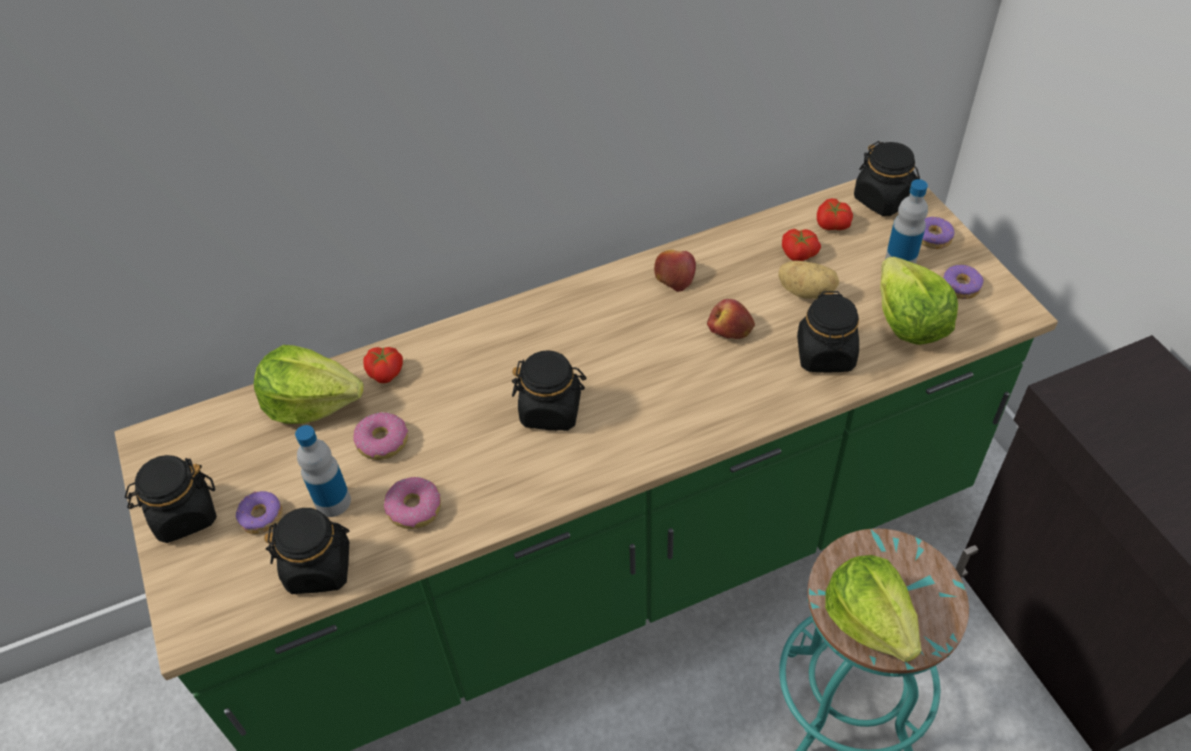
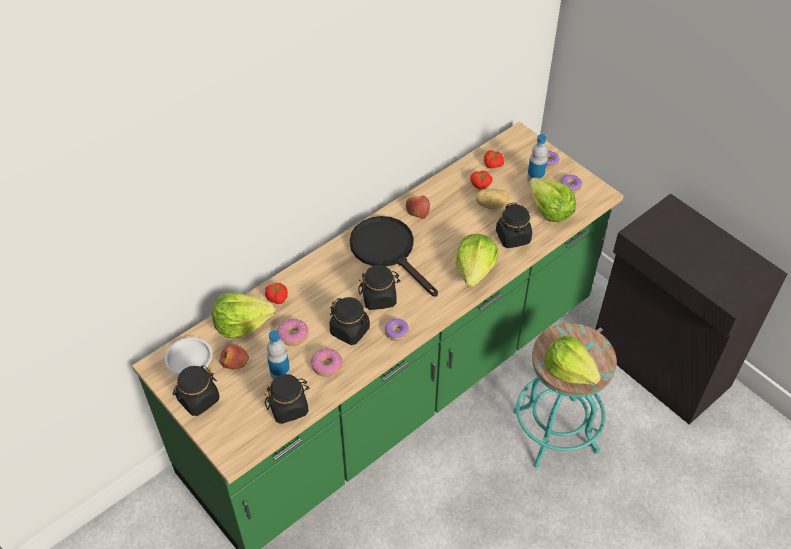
camera: 20 degrees left, 0 degrees up
(203, 442) = (189, 359): none -> white plate
(261, 517) = (243, 390): donut -> donut (396, 332)
(598, 333) = (388, 251): none -> black frying pan
(730, 329) = (458, 234): apple -> apple (234, 361)
(736, 398) = (475, 270): none -> lettuce
(883, 199) = (515, 145): black jar -> black jar (350, 330)

